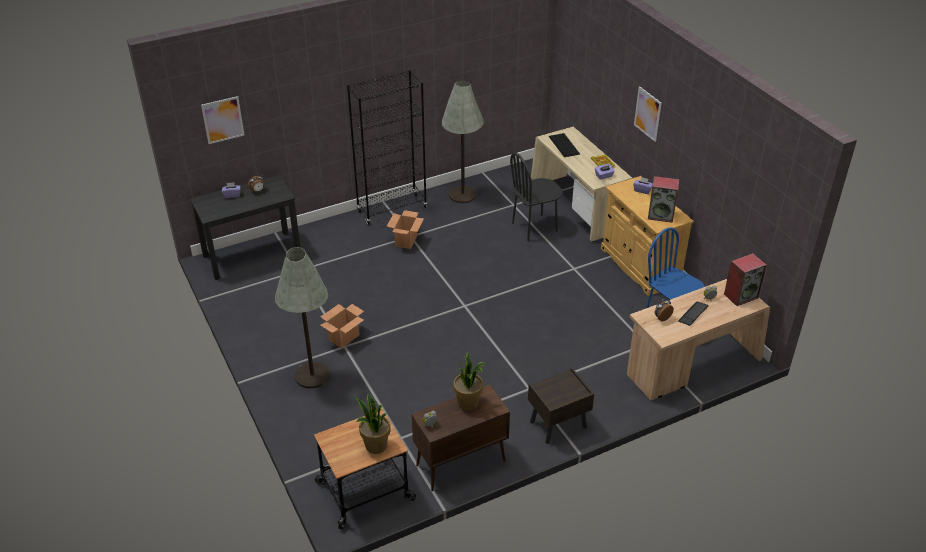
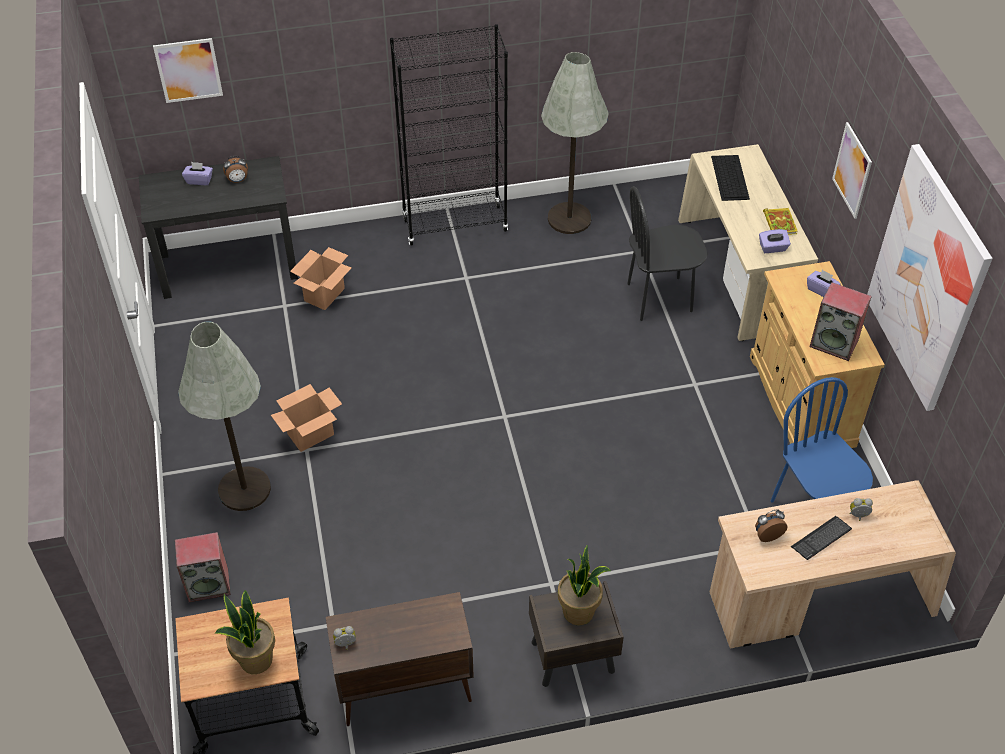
camera: 15 degrees right, 10 degrees up
(406, 240) = (457, 284): cardboard box -> cardboard box (324, 294)
(468, 403) = (416, 618): potted plant -> potted plant (579, 612)
(714, 156) = (926, 279): none -> picture
(741, 295) = (914, 520): speaker -> speaker (209, 584)

